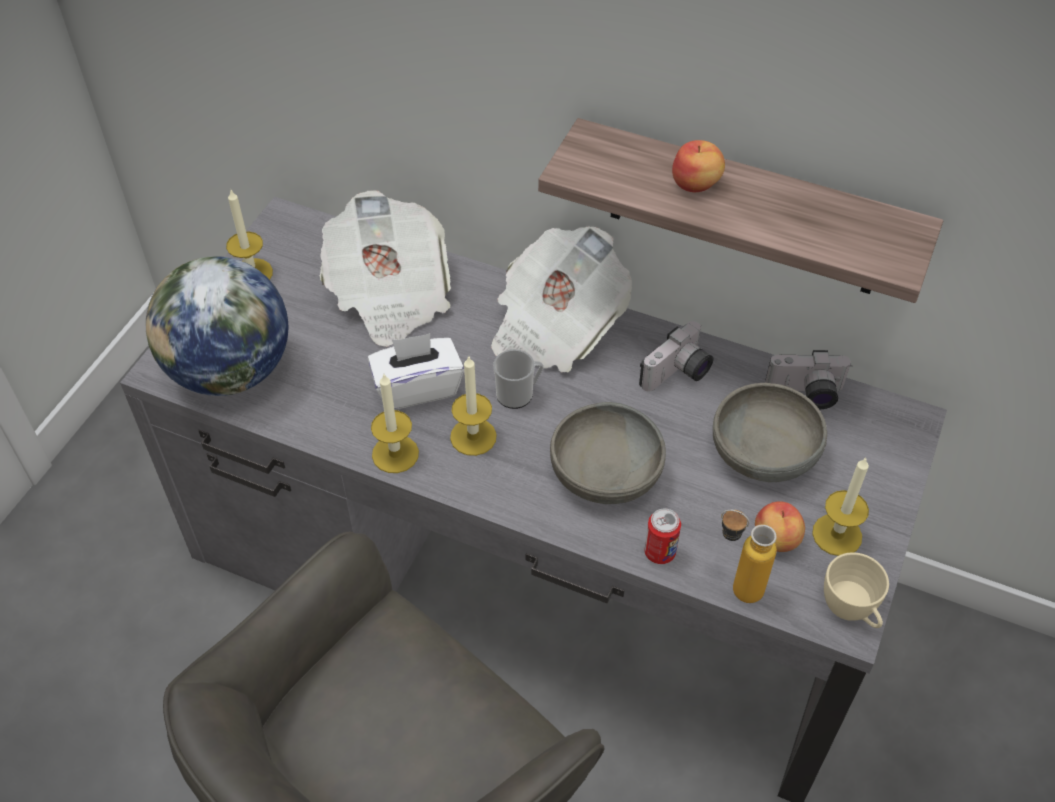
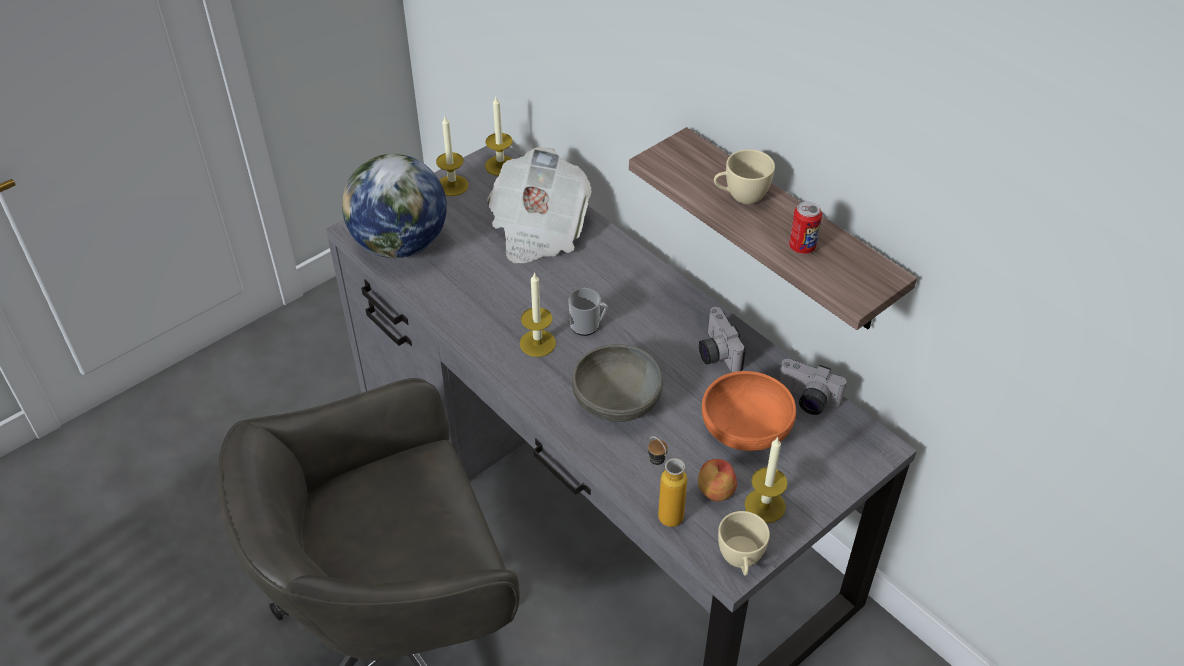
camera: 25 degrees right, 5 degrees down
(395, 454) = (477, 335): candle -> candle (500, 165)
(417, 387) = (519, 297): white tissue box -> none
(555, 326) = (644, 288): newspaper -> none
(660, 552) = (622, 467): can -> can (802, 247)
(678, 374) = (715, 352): camera -> camera turned 90 degrees clockwise
(696, 184) = (740, 196): apple -> beige cup
(763, 452) = (745, 429): grey bowl -> orange bowl

